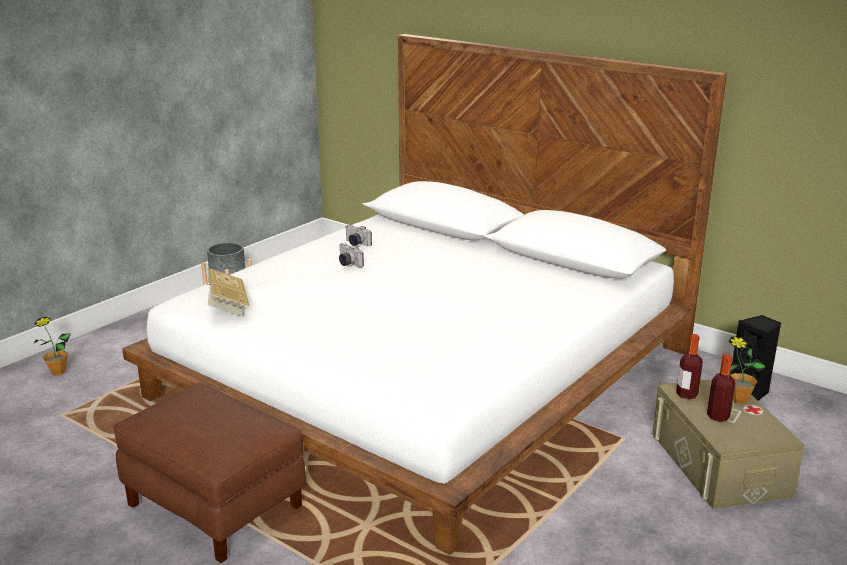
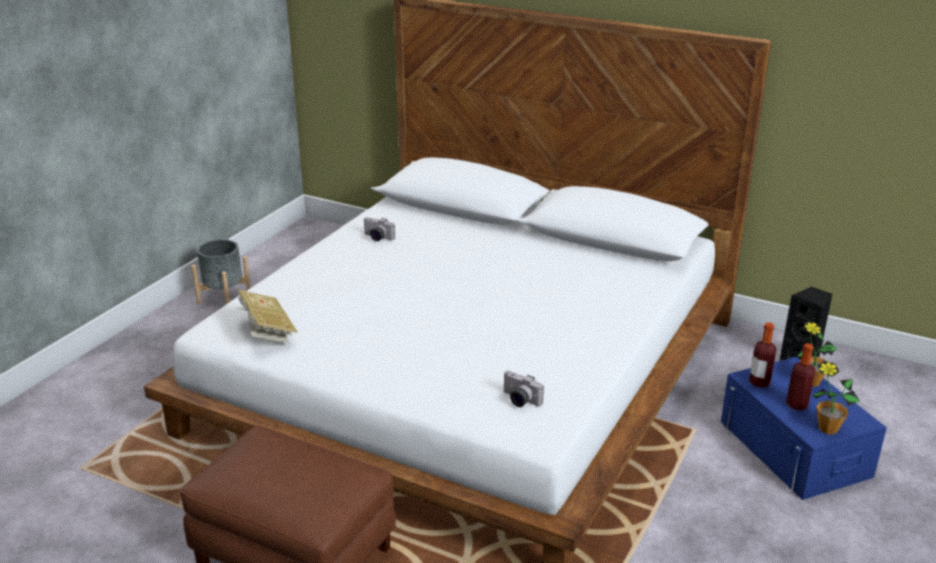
camera: 10 degrees left, 5 degrees up
(58, 372) = (57, 413): potted plant -> potted plant (827, 429)
(347, 263) = (378, 264): camera -> camera (519, 400)
(719, 464) = (794, 448): beige storage box -> blue storage box

